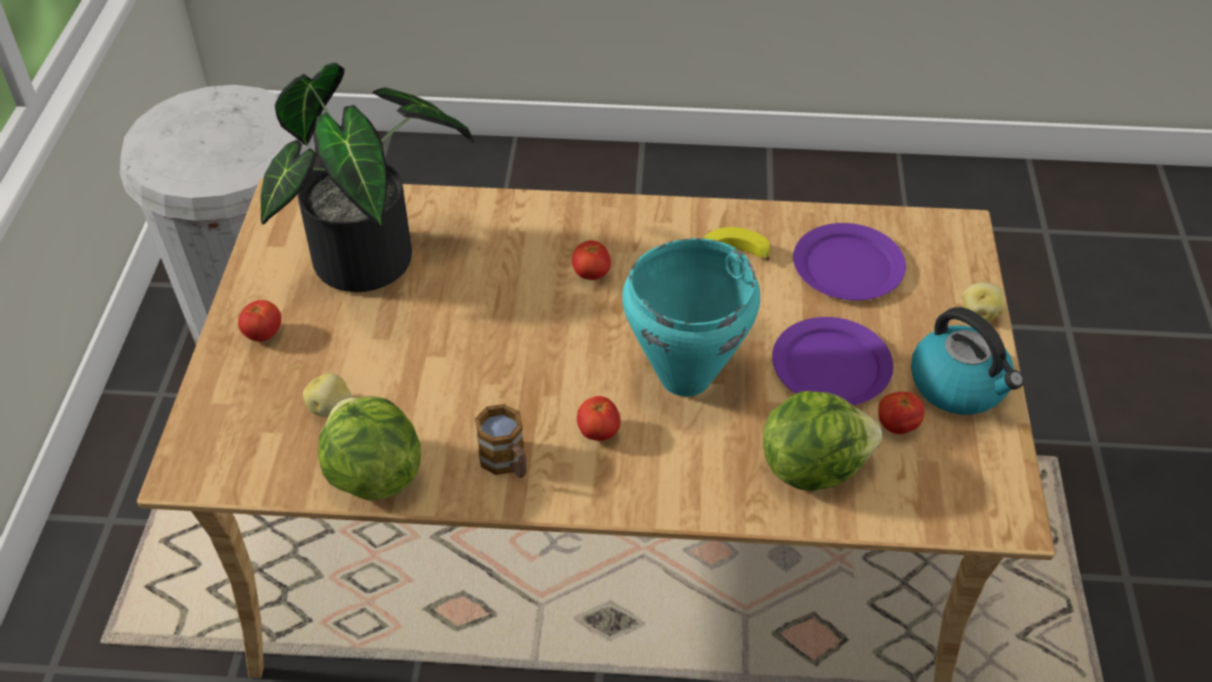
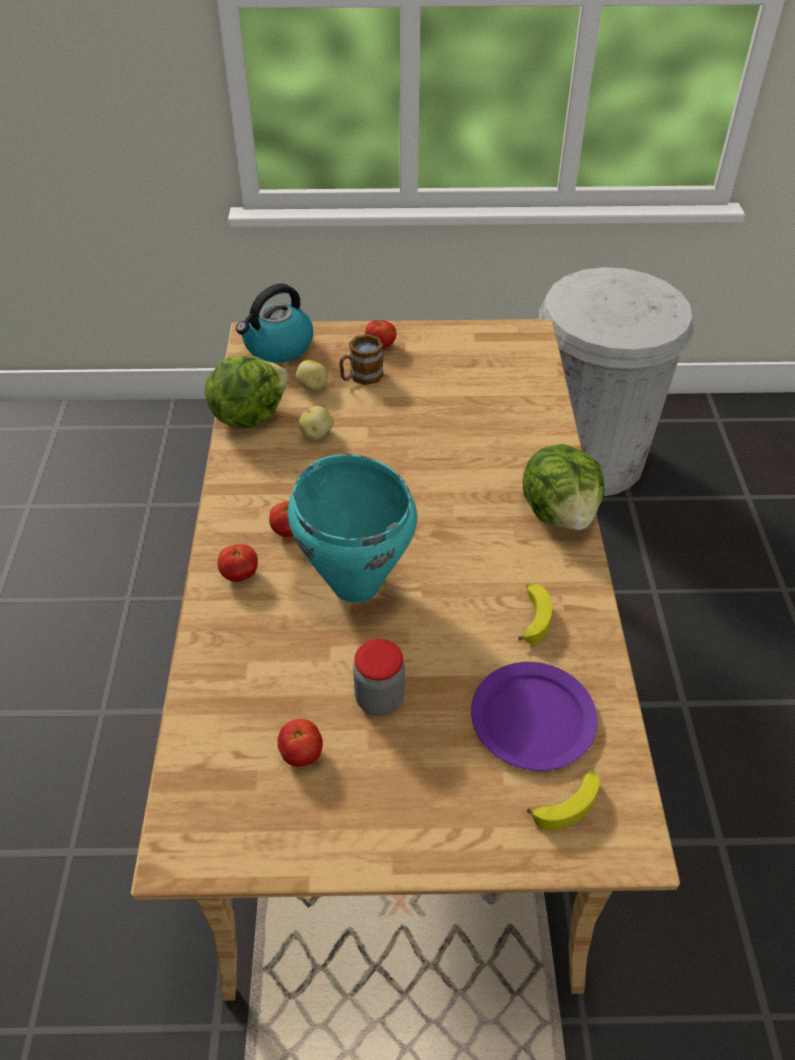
camera: 85 degrees right, 0 degrees up
(376, 260) = (468, 387): potted plant -> none
(507, 463) = (258, 481): mug -> mug (360, 377)
(591, 274) = (478, 513): tomato -> tomato (240, 575)
(812, 466) = (250, 680): lettuce -> lettuce (560, 512)
(832, 366) = (379, 699): purple plate -> jar
(929, 257) = (567, 803): none -> banana
(960, 386) = (361, 820): kettle -> kettle (278, 347)
(980, 313) = (480, 853): potato -> potato (317, 434)

